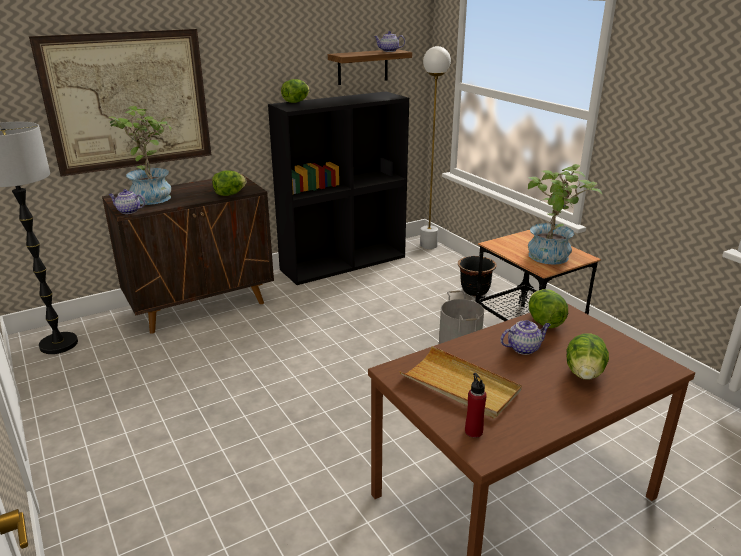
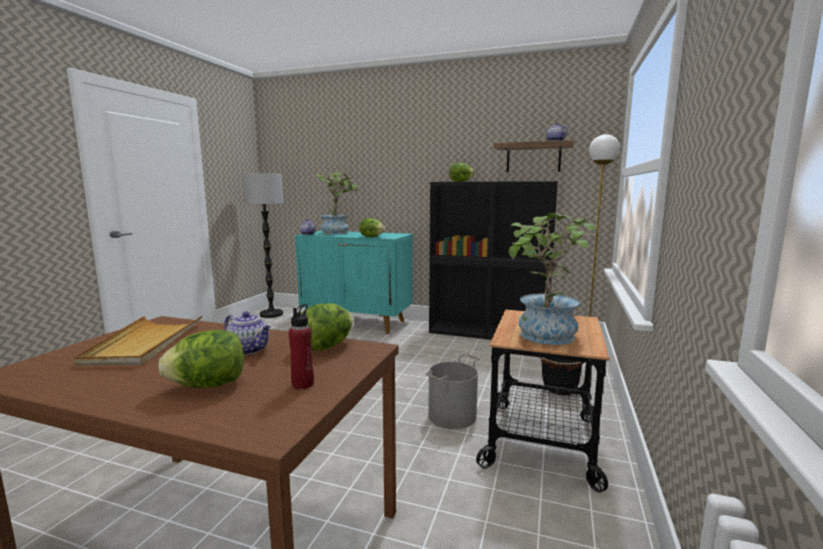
camera: 50 degrees right, 15 degrees down
(129, 101) = (346, 171): picture -> none
(202, 305) = (358, 322): brown cabinet -> turquoise cabinet
(473, 431) = (48, 363): red bottle -> red bottle (303, 384)

